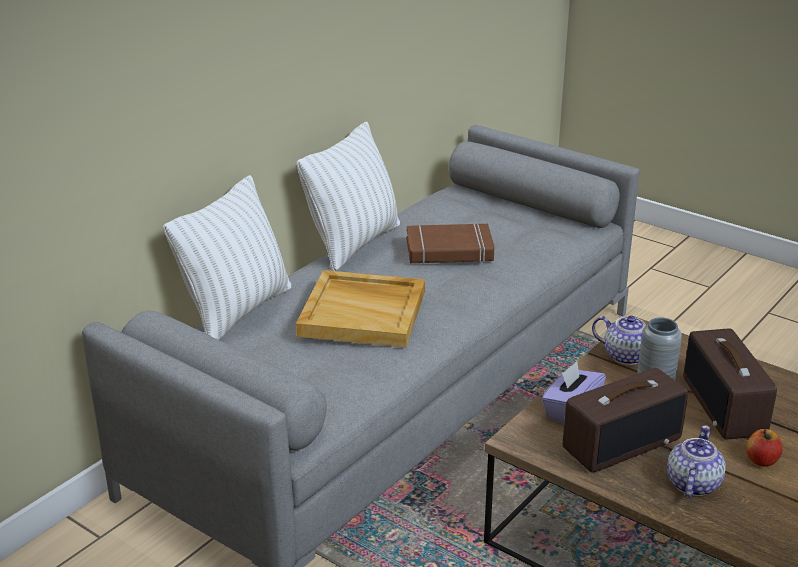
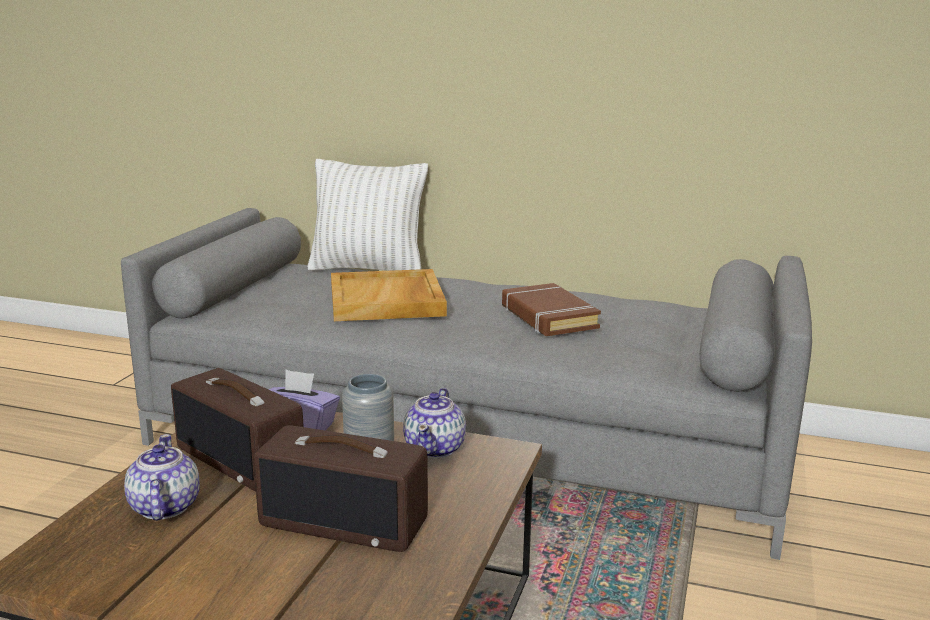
camera: 70 degrees right, 10 degrees down
(353, 244) = (525, 285): white pillow -> none
(692, 484) = (164, 507): teapot -> teapot turned 105 degrees counterclockwise
(725, 406) = (346, 522): radio -> radio turned 135 degrees counterclockwise
(761, 460) = (223, 555): apple -> none

